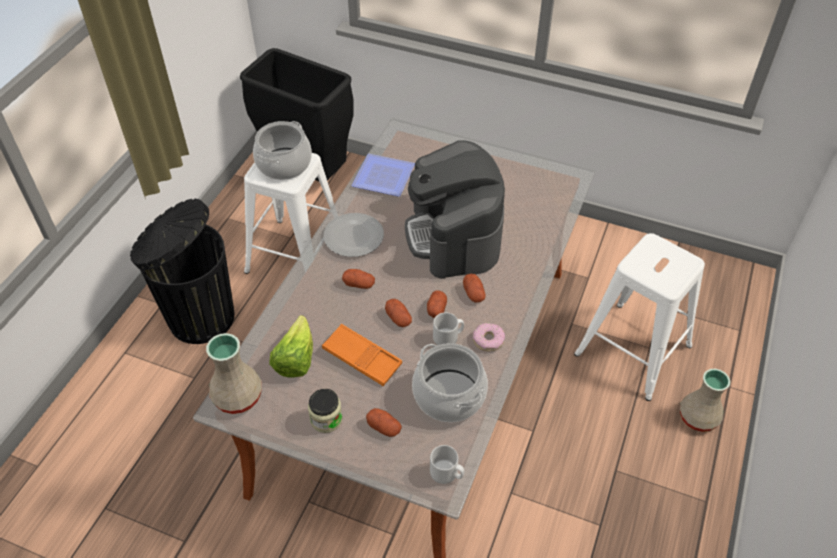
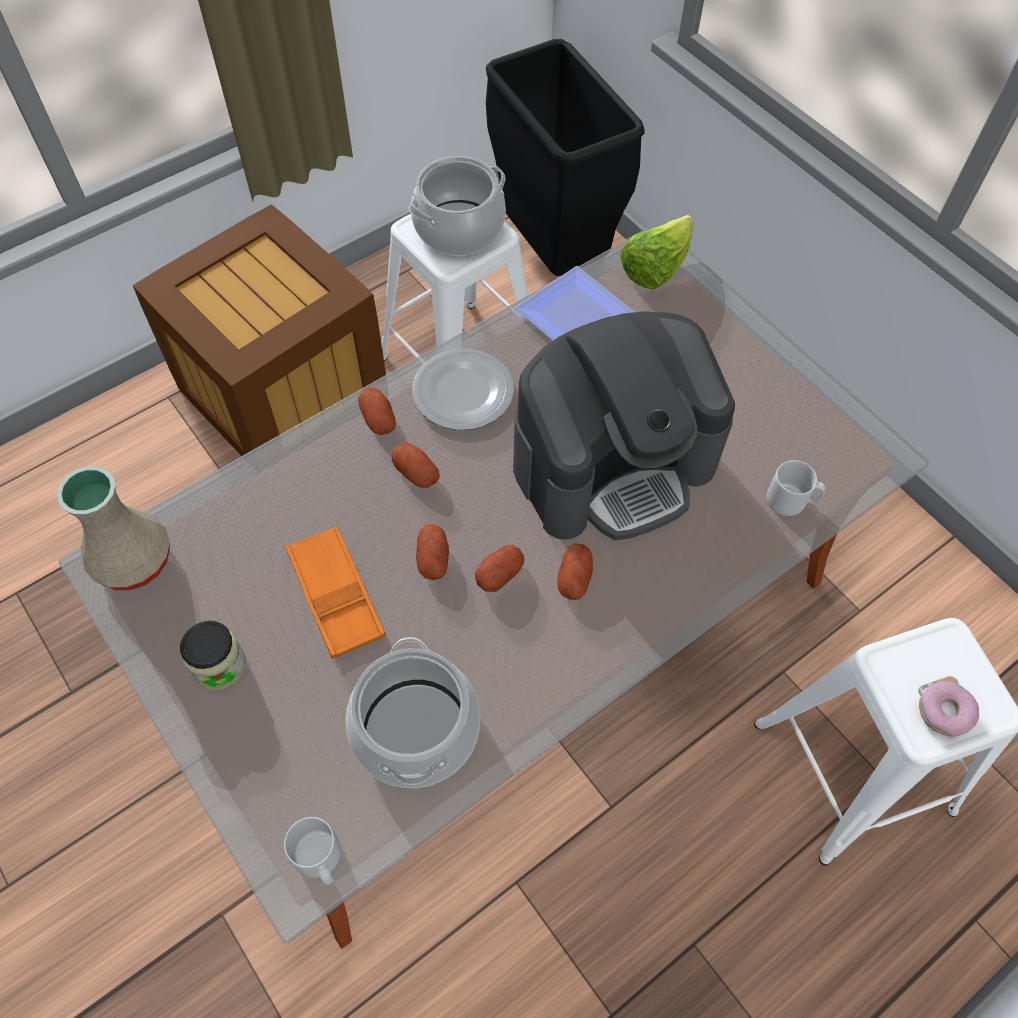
camera: 30 degrees right, 10 degrees up
(199, 317) = (283, 393): black trash can -> crate
(295, 359) = (246, 546): lettuce -> lettuce (655, 269)
(384, 427) = (287, 726): potato -> potato (378, 419)
(448, 337) = (483, 631): grey mug -> grey mug (791, 501)
(454, 235) = (613, 464): coffee machine -> coffee machine turned 135 degrees counterclockwise
(488, 340) = (540, 670): donut -> donut (944, 711)
(699, 417) = (887, 941): beige vase -> none

